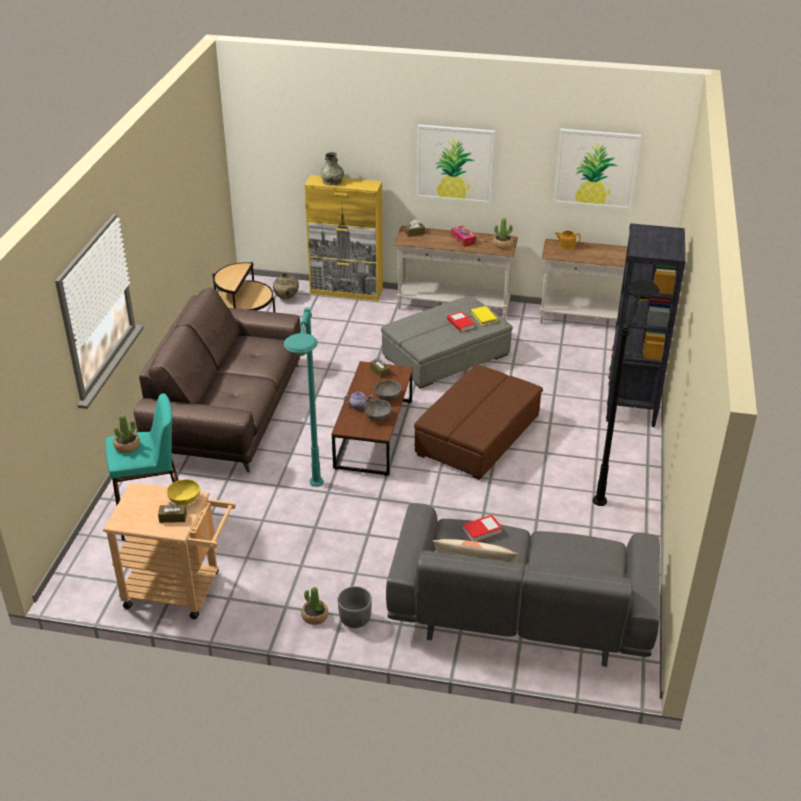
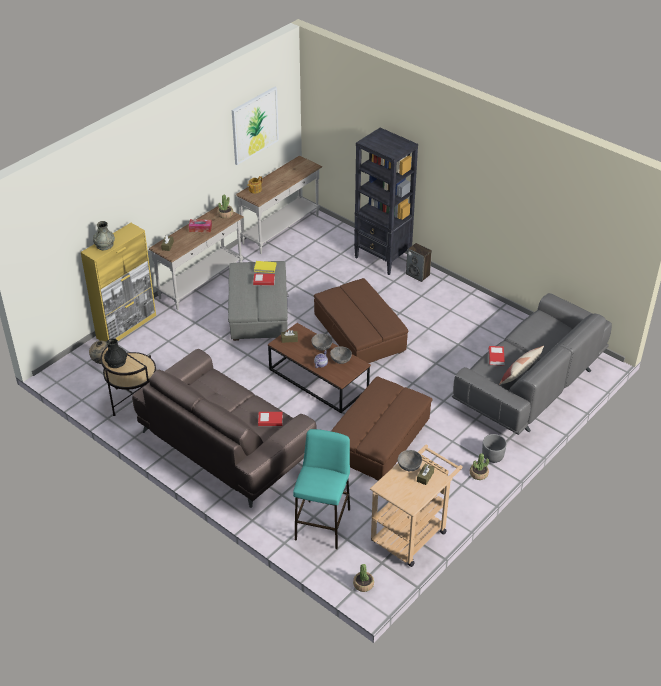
camera: 60 degrees left, 5 degrees up
(127, 446) = (318, 481): potted plant -> potted plant (363, 584)
(184, 499) = (409, 465): yellow bowl -> grey bowl
(227, 275) = (116, 362): none -> black vase
(235, 401) = (270, 421): none -> book
(313, 512) = (378, 439): turquoise floor lamp -> brown ottoman
(455, 163) = (174, 176): picture -> none
(611, 475) = (440, 296): black floor lamp -> none
(633, 443) = (418, 274): none -> speaker

